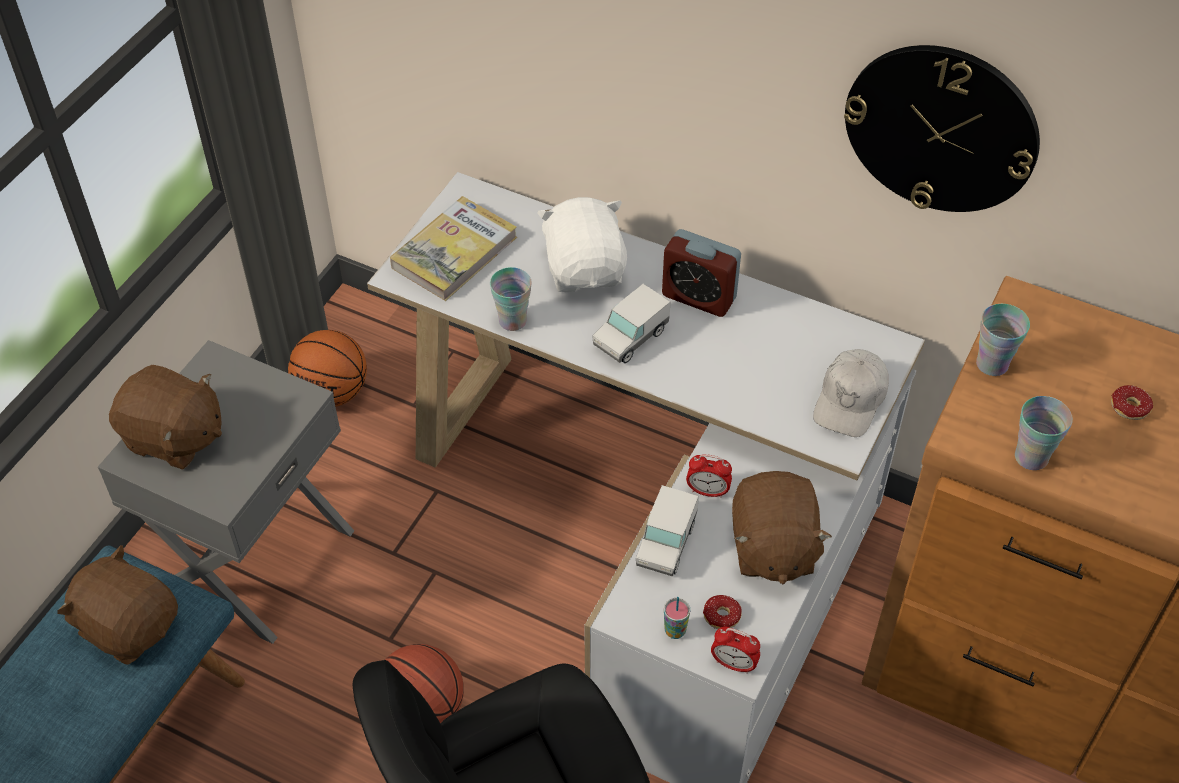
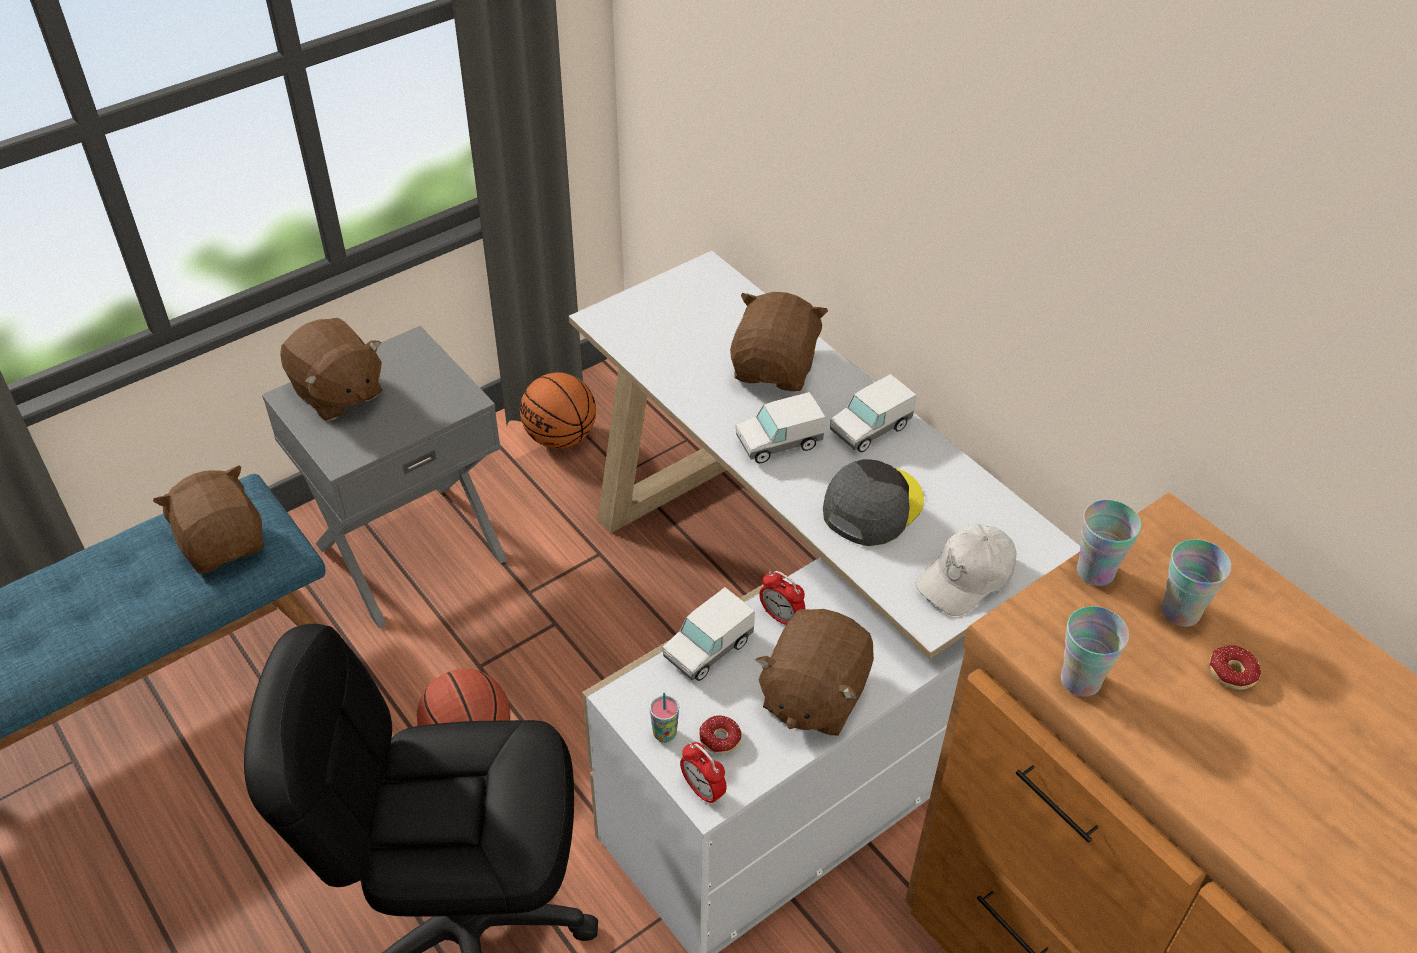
camera: 25 degrees right, 5 degrees down
(454, 252) = (663, 315): book -> none
(512, 321) = (677, 390): cup -> cup (1180, 612)
(585, 269) = (775, 369): white plush toy -> brown plush toy
(699, 297) = (870, 429): alarm clock -> toy truck
(741, 366) = (872, 506): none -> grey cap
(941, 128) = (1131, 297): wall clock -> none

